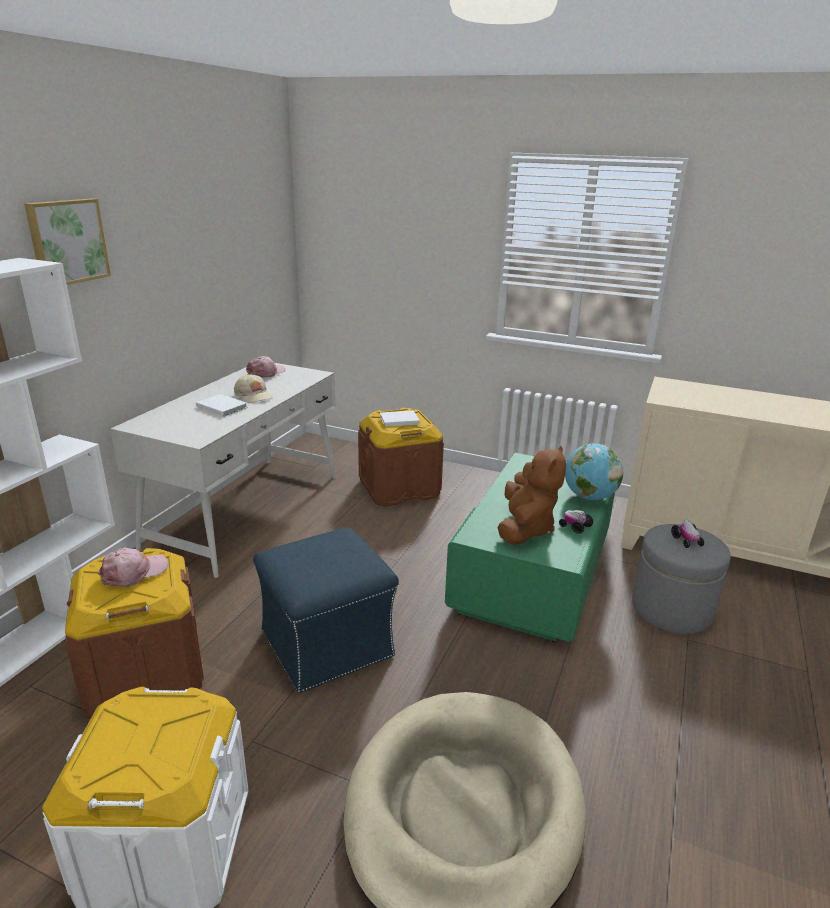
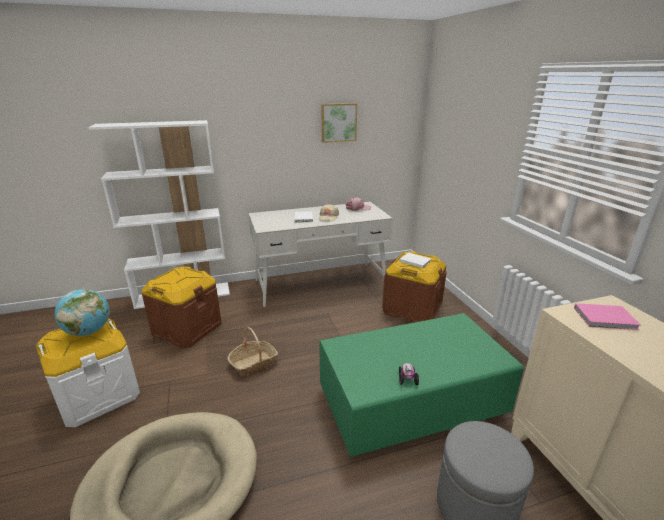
camera: 50 degrees right, 0 degrees up
(67, 241) = (237, 115): picture -> picture (338, 122)
(134, 572) = (183, 277): pink cap -> none
(328, 643) = (253, 363): blue ottoman -> basket
(525, 528) = (373, 359): brown plush toy -> none
(589, 497) = (460, 368): globe -> globe (89, 331)
(683, 393) = (606, 319): none -> pink book
(686, 541) = (489, 449): toy car -> none

